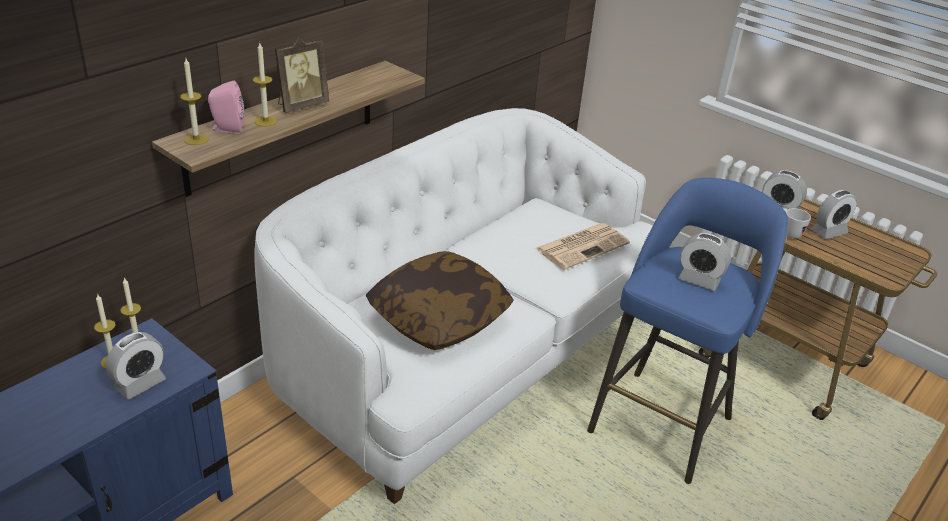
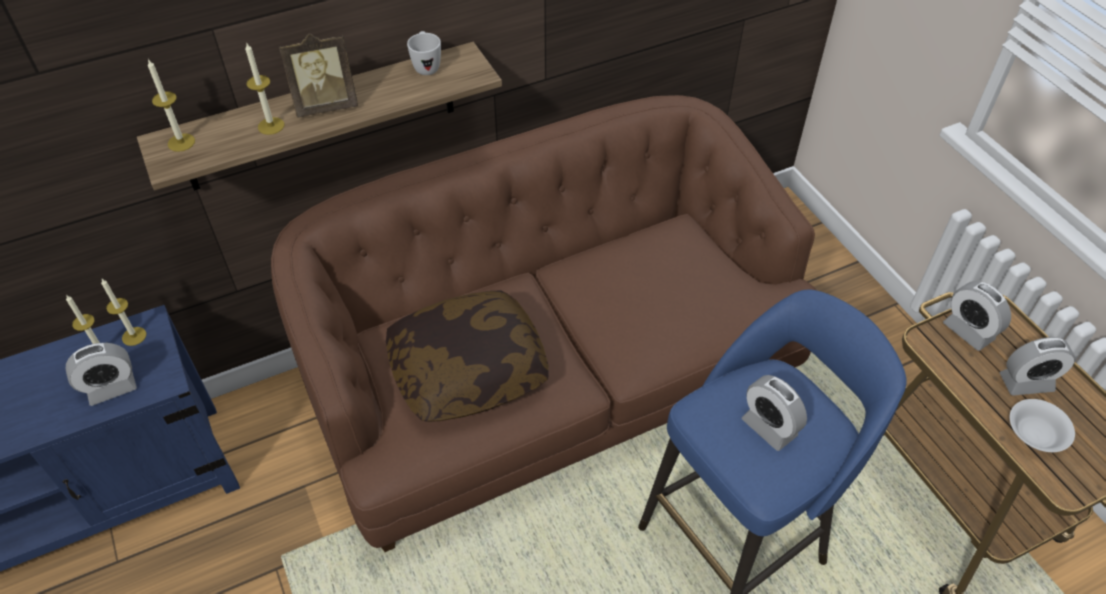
camera: 25 degrees right, 15 degrees up
(226, 128) = (223, 130): pink speaker -> none
(466, 354) = (553, 383): white sofa -> brown sofa
(582, 246) = (695, 307): newspaper -> none
(788, 232) = (961, 370): white mug -> white mug (426, 66)
(852, 256) = (1035, 433): none -> white bowl

